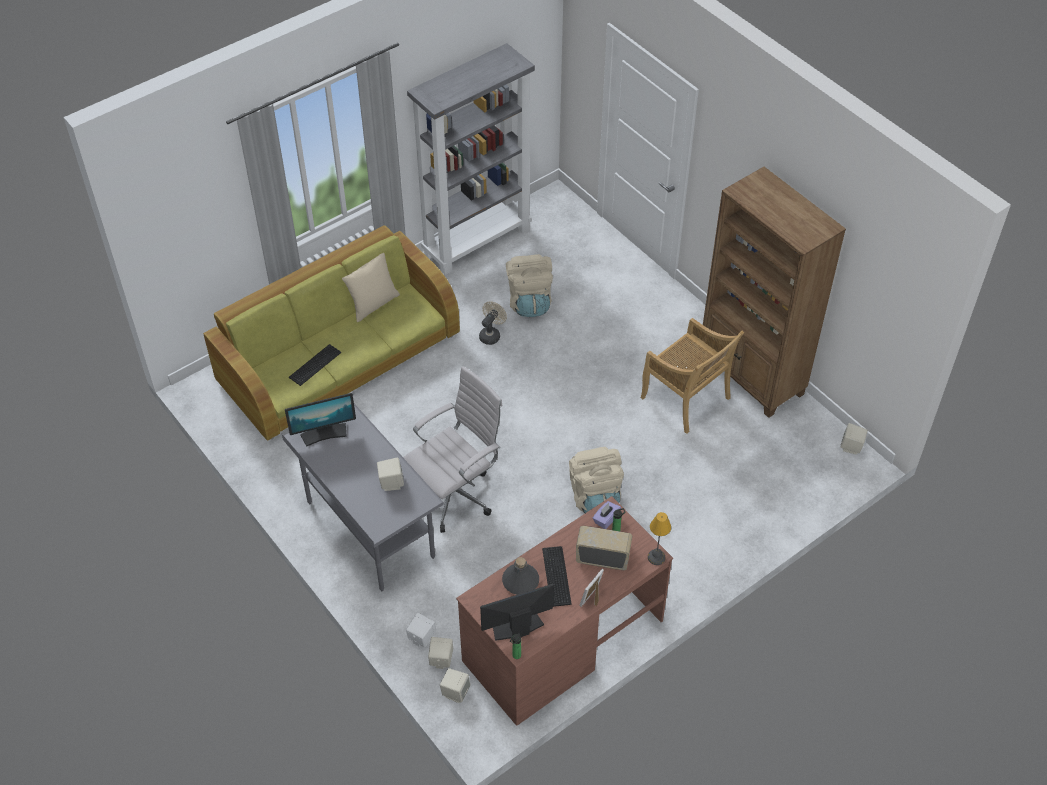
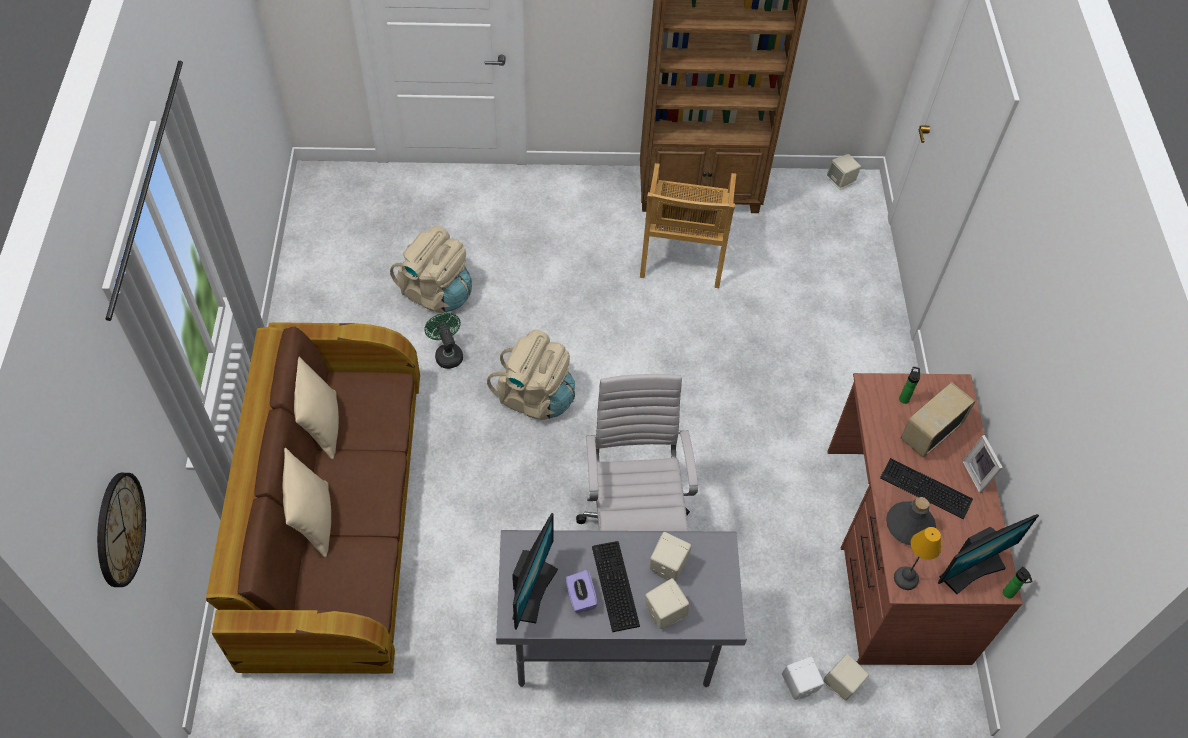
camera: 55 degrees left, 5 degrees up
(180, 230) = (119, 529): none -> wall clock
(313, 340) = (314, 521): none -> beige pillow
(313, 365) = (353, 544): keyboard -> keyboard (614, 587)
(339, 357) = (334, 516): green sofa -> brown sofa
(455, 692) = (893, 697): beige speaker -> beige speaker (664, 613)
(477, 241) = (304, 280): grey bookcase -> none
(491, 334) = (447, 353): beige fan -> green fan
(517, 628) = (971, 569): monitor -> monitor turned 135 degrees counterclockwise
(594, 496) = (738, 406): beige backpack -> beige backpack (535, 397)
(606, 519) = (881, 397): purple tissue box -> purple tissue box (580, 597)
(657, 557) = (961, 386): table lamp -> table lamp (906, 578)
(686, 399) = (683, 256): beige chair -> beige chair turned 105 degrees clockwise

